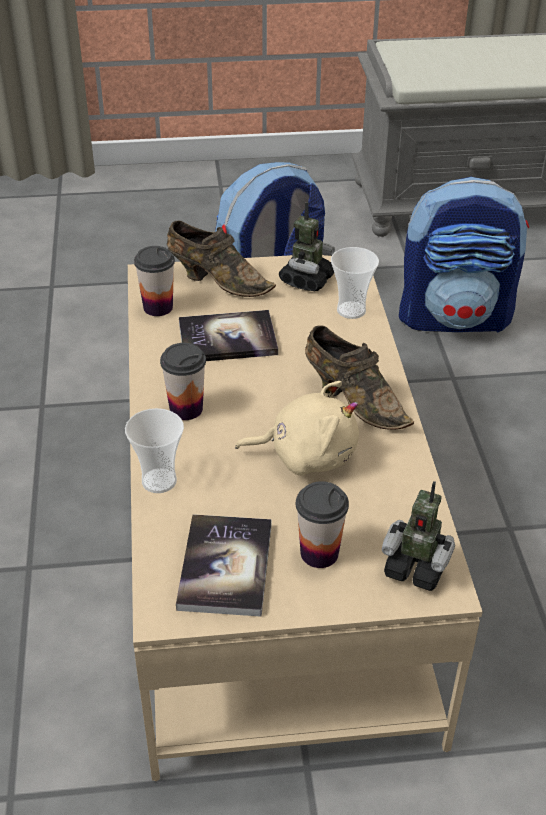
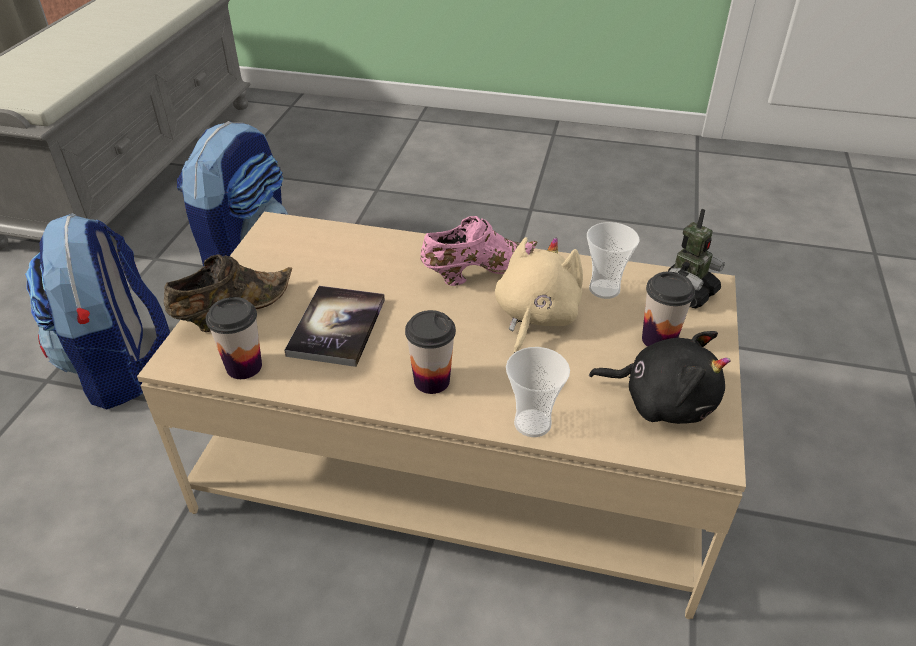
camera: 70 degrees left, 0 degrees up
(225, 566) = (662, 401): book -> black plush toy
(307, 280) = (281, 255): toy robot -> none
(351, 310) = (349, 241): cup -> cup (604, 289)
(353, 400) = (475, 272): brown shoe -> pink shoe

